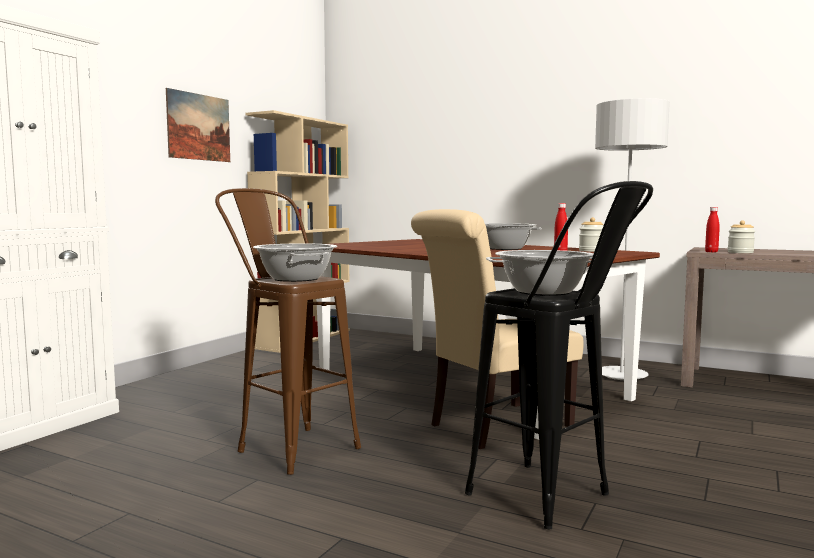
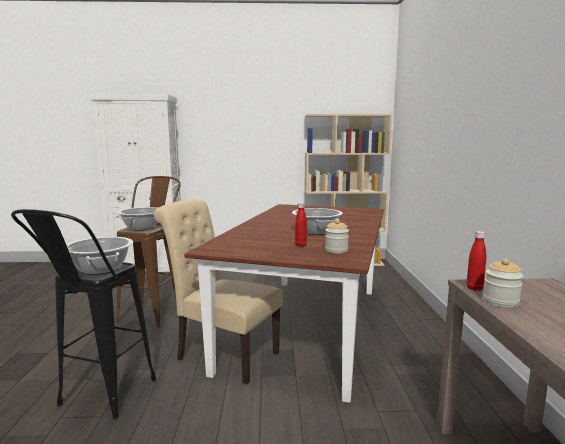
camera: 60 degrees right, 5 degrees up
(199, 127) = (267, 128): picture -> none
(621, 375) = (425, 384): grey floor lamp -> none

